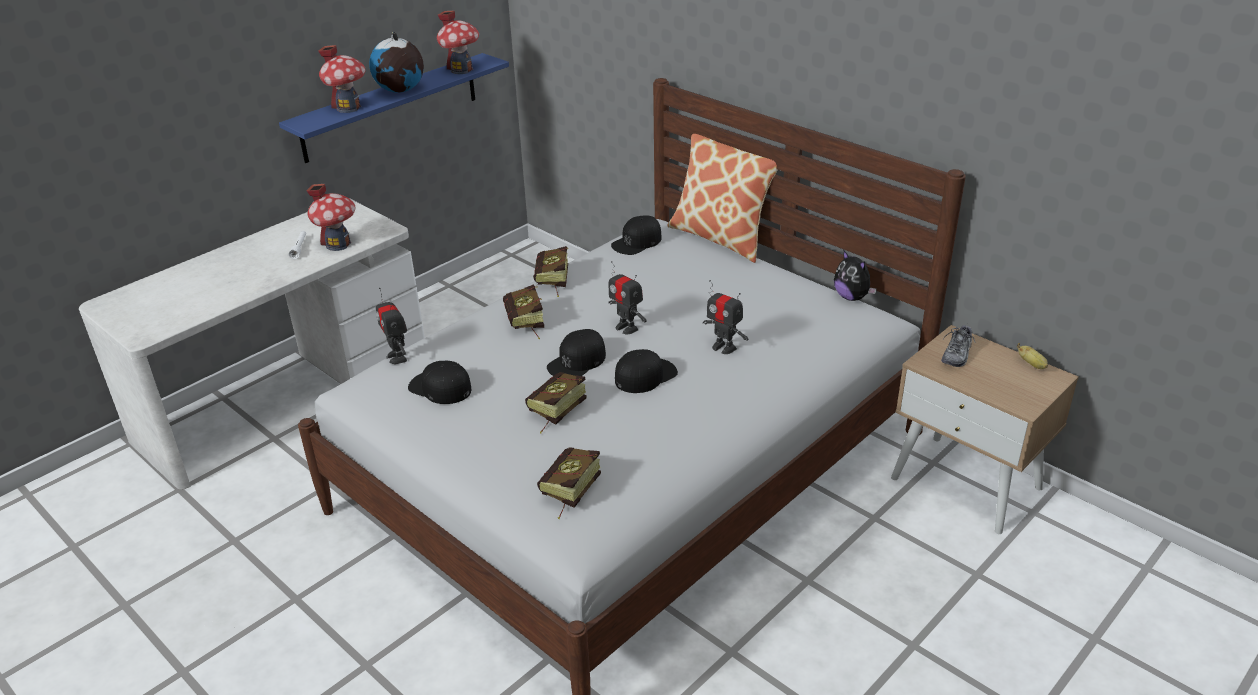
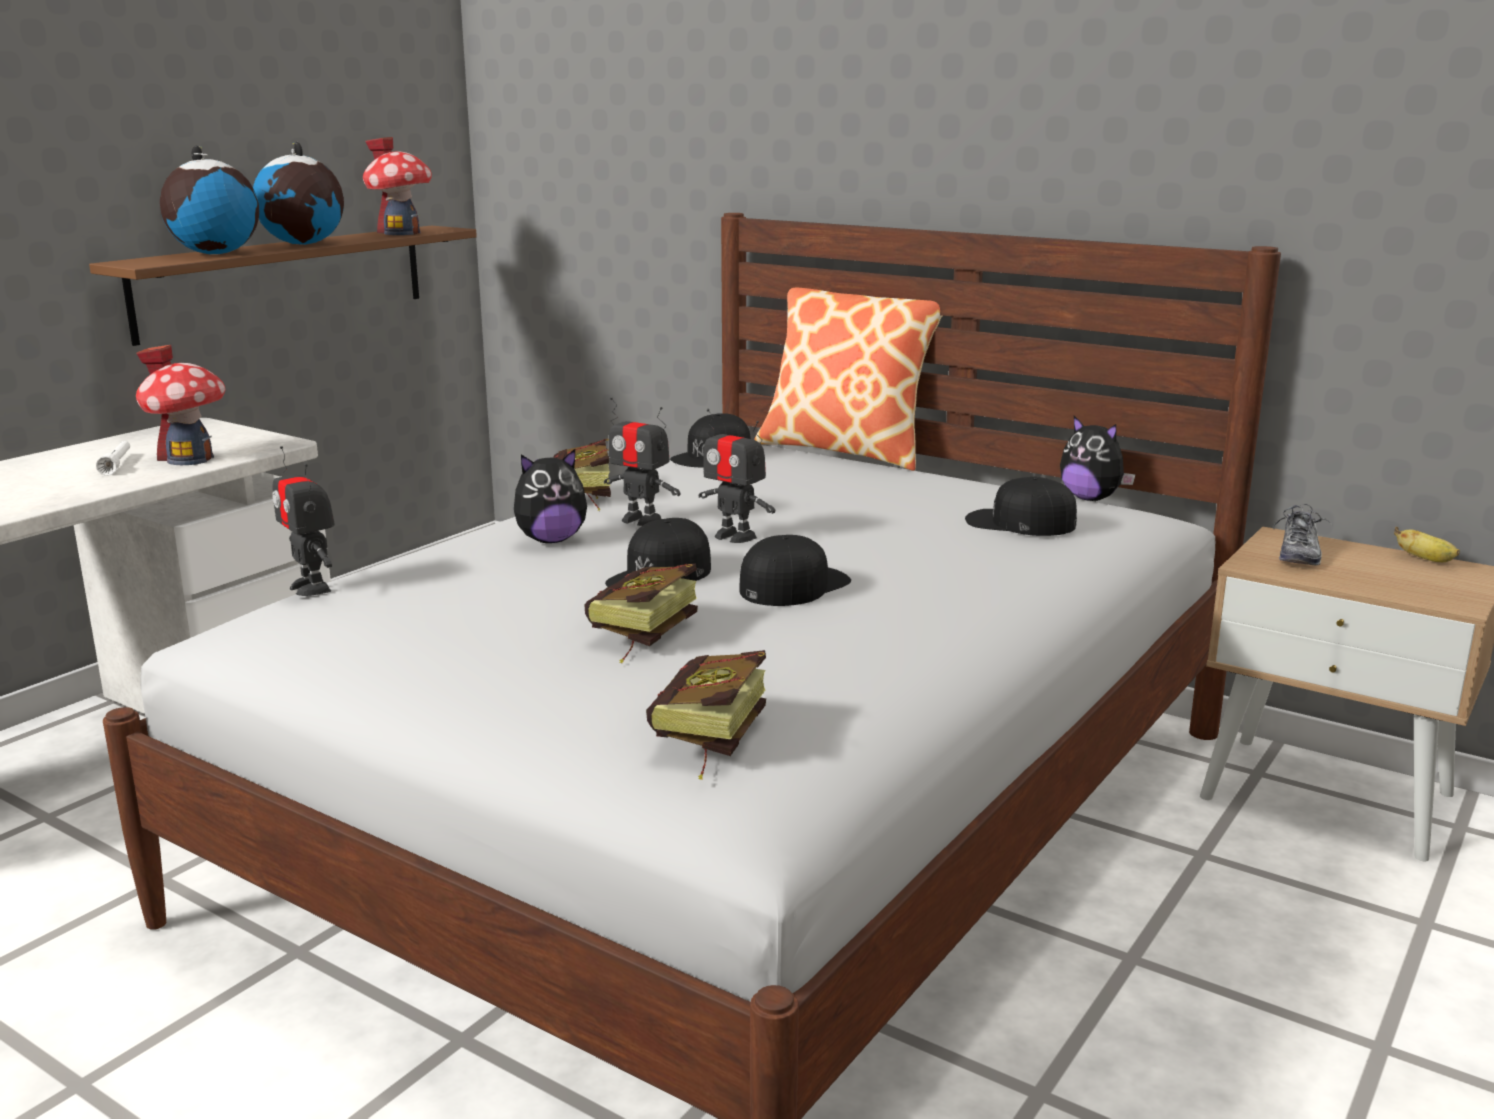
camera: 10 degrees left, 15 degrees down
(348, 108) = (215, 254): toy house -> globe
(391, 107) = (284, 281): blue shelf -> brown shelf
(440, 387) = (403, 618): black cap -> black cap (1019, 522)
(526, 325) = (551, 540): book -> plush toy
(724, 347) = (917, 550): toy robot -> toy robot (641, 520)

